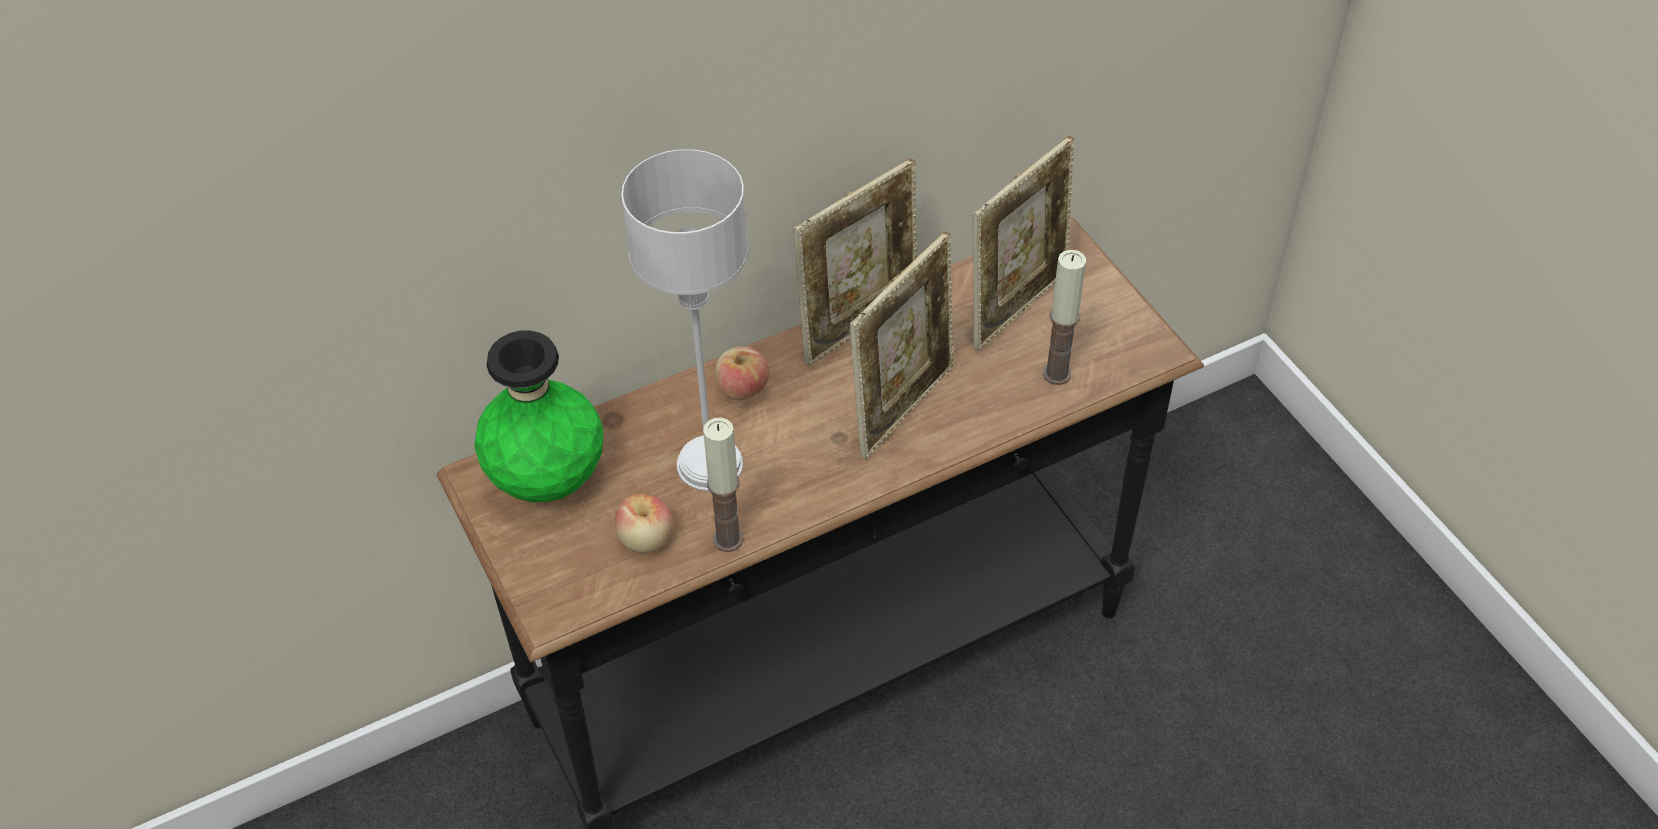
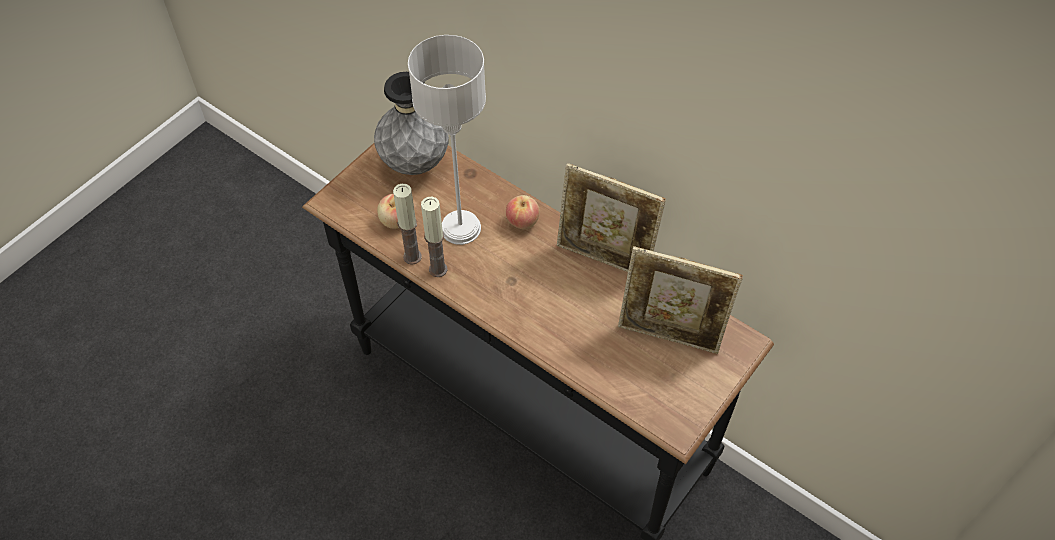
camera: 65 degrees right, 5 degrees up
(548, 480) = (415, 163): green vase -> grey vase
(903, 407) = (551, 304): picture frame -> none
(1056, 374) = (623, 376): candle -> candle (438, 269)

